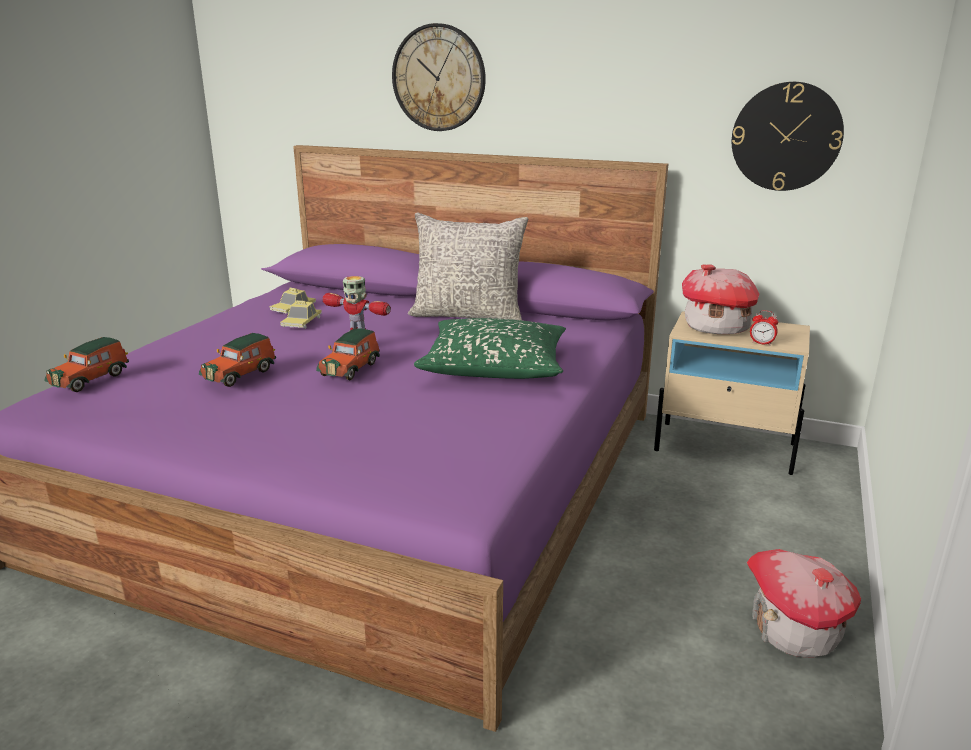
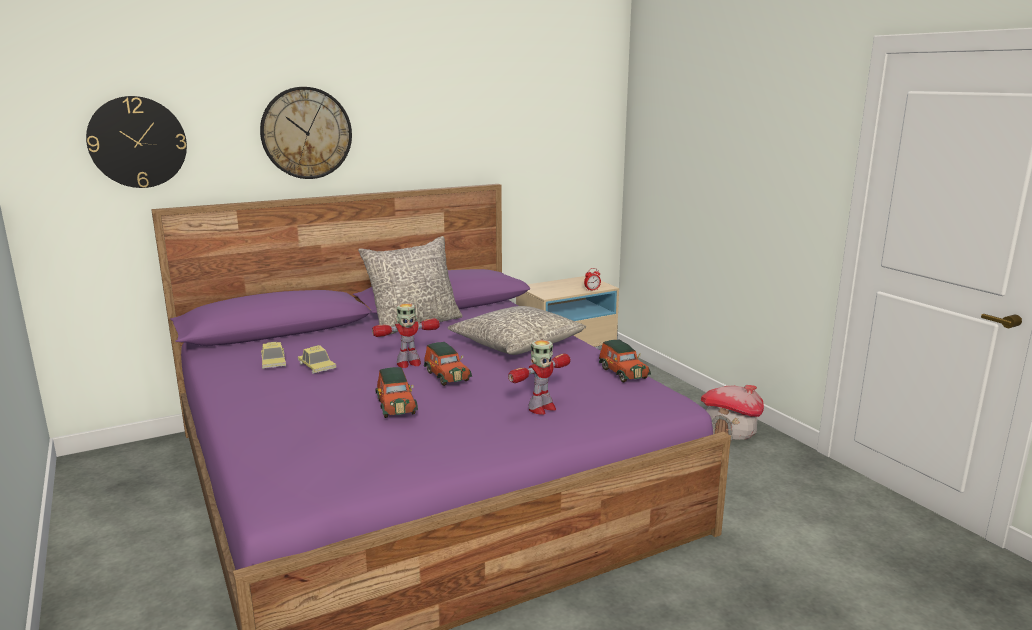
camera: 50 degrees left, 5 degrees down
(91, 379) = (289, 458): toy car -> toy car (622, 372)
(328, 435) = (541, 408): none -> toy robot
(495, 367) = (517, 344): green pillow -> grey pillow
(716, 327) = (554, 288): toy house -> none
(786, 137) = (560, 158): wall clock -> wall clock (137, 142)

